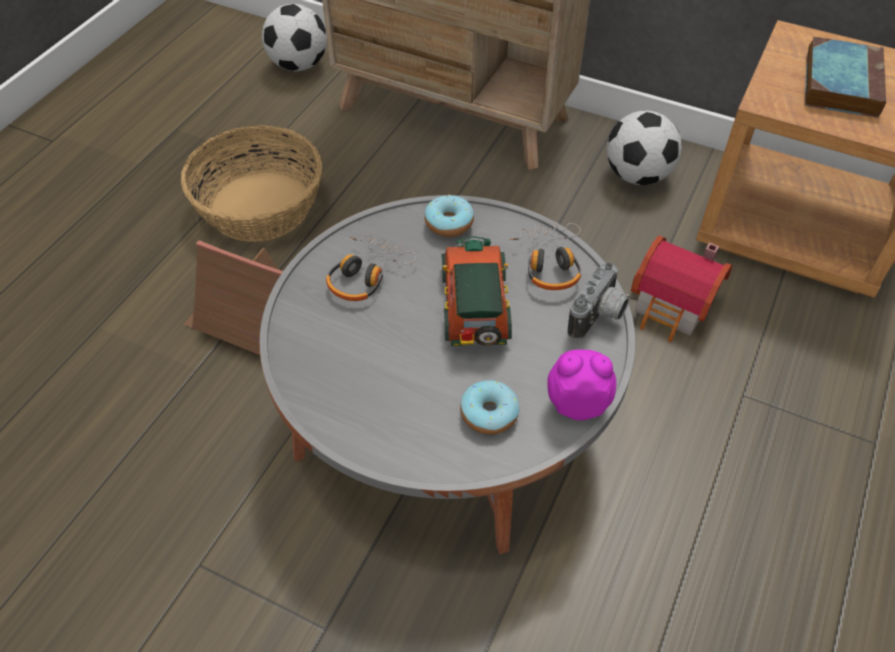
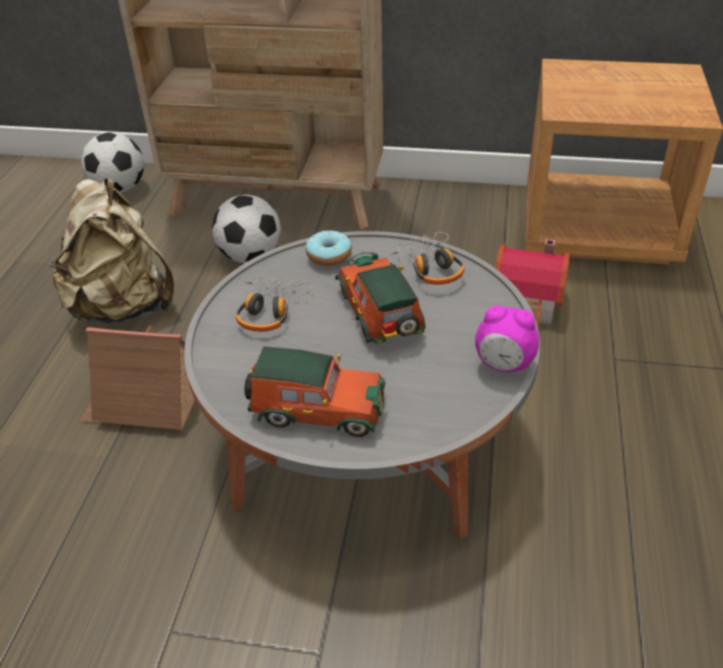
camera: 15 degrees left, 10 degrees down
(261, 207) = (123, 307): basket -> beige backpack
(369, 403) = (316, 409): none -> toy car
(489, 413) = (430, 392): donut -> none
(577, 403) = (504, 365): alarm clock -> alarm clock turned 150 degrees counterclockwise
(599, 317) = (492, 297): camera -> none
(637, 175) = (455, 216): football -> football (250, 256)
(840, 83) = (611, 90): book -> none

